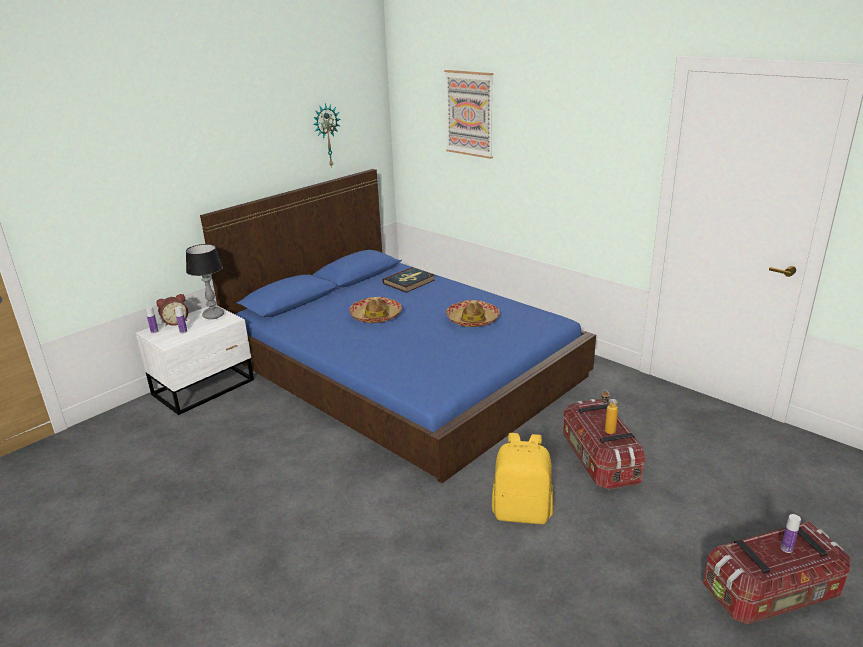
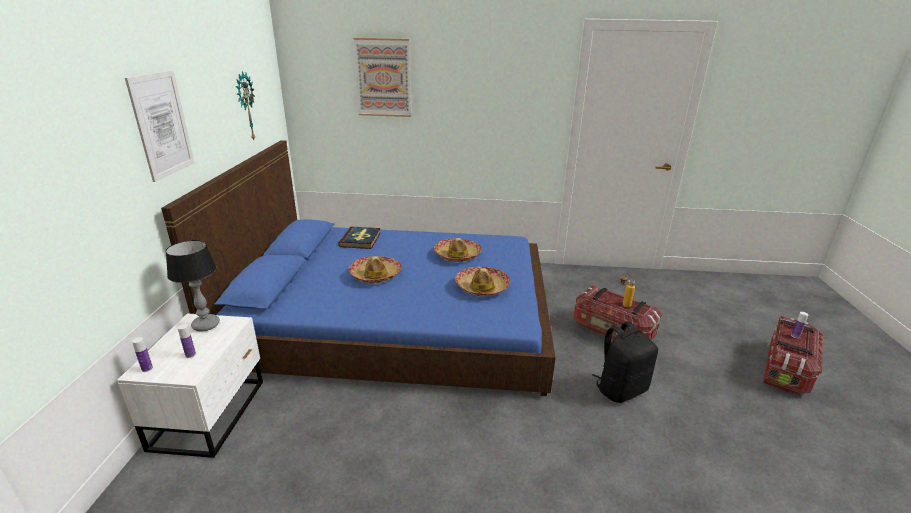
camera: 40 degrees left, 0 degrees up
(175, 322) = (162, 348): alarm clock -> none
(217, 150) = (162, 125): none -> picture
(445, 355) = (482, 287): none -> hat
(522, 511) = (620, 389): yellow backpack -> black backpack

